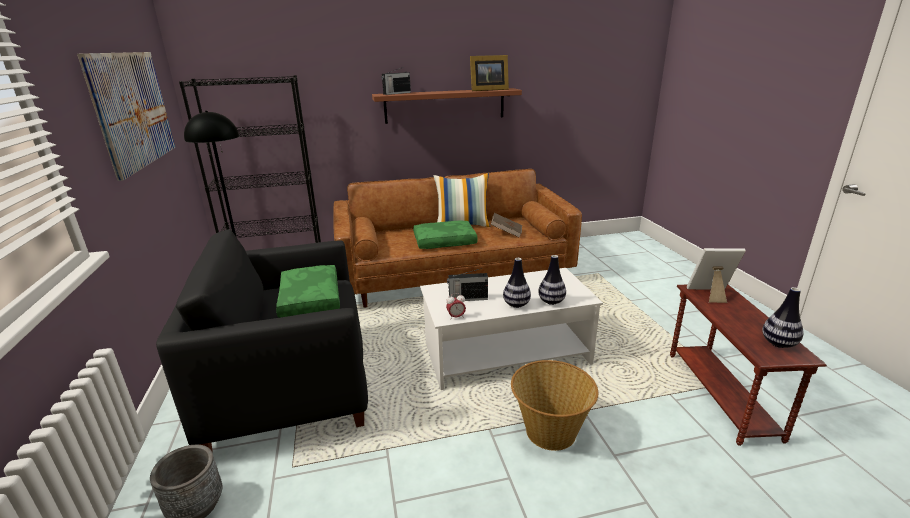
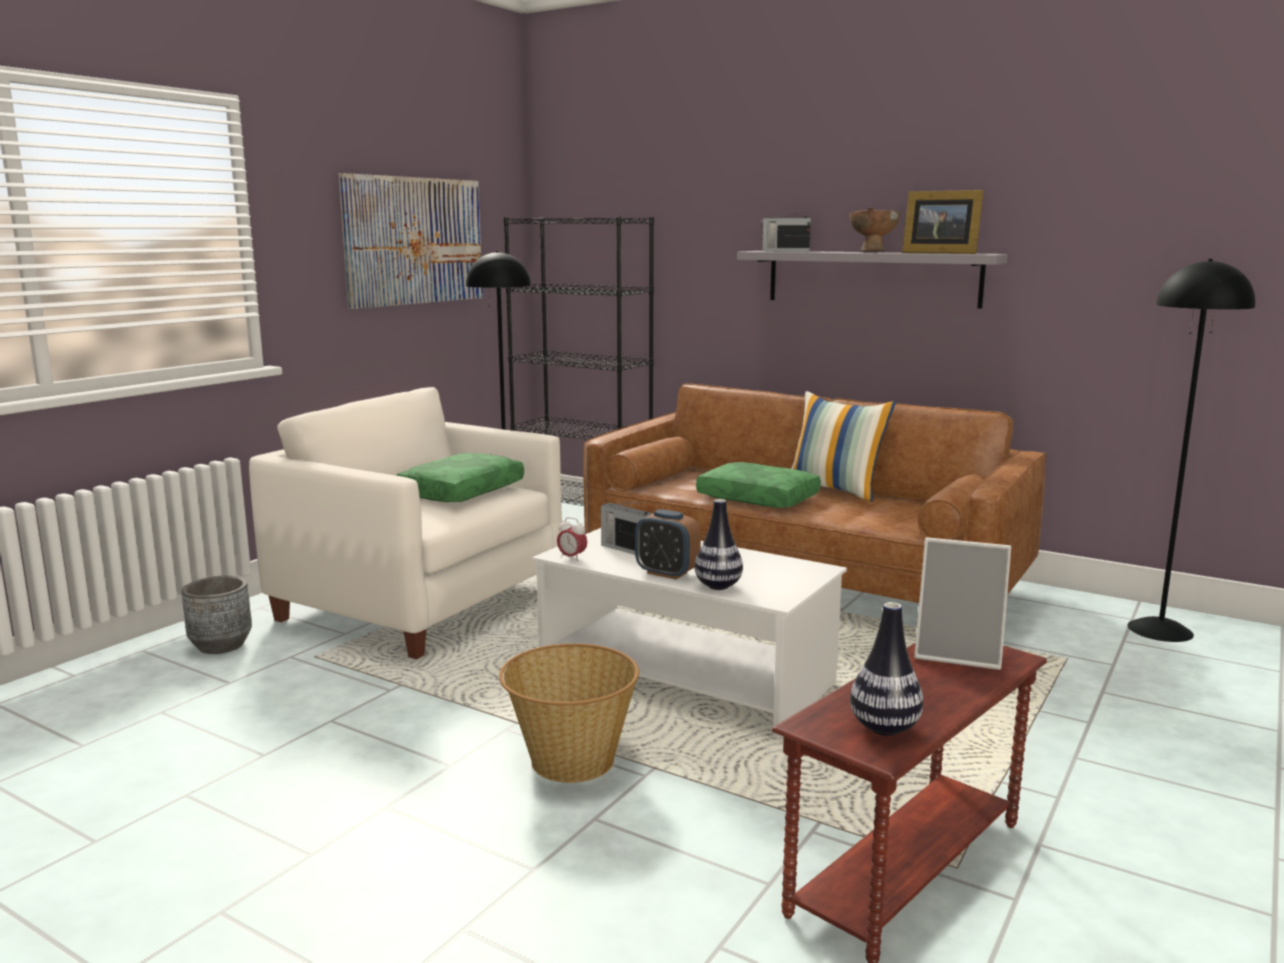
camera: 45 degrees right, 10 degrees down
(290, 386) = (421, 603): black armchair -> white armchair
(445, 105) = (872, 278): brown shelf -> grey shelf
(451, 91) = (872, 252): none -> brown bowl
(506, 232) = (875, 513): brown book -> none
(516, 304) = (667, 573): vase -> alarm clock
(597, 248) = (1159, 629): none -> black floor lamp
(710, 294) = (959, 653): picture frame -> picture frame turned 150 degrees clockwise

